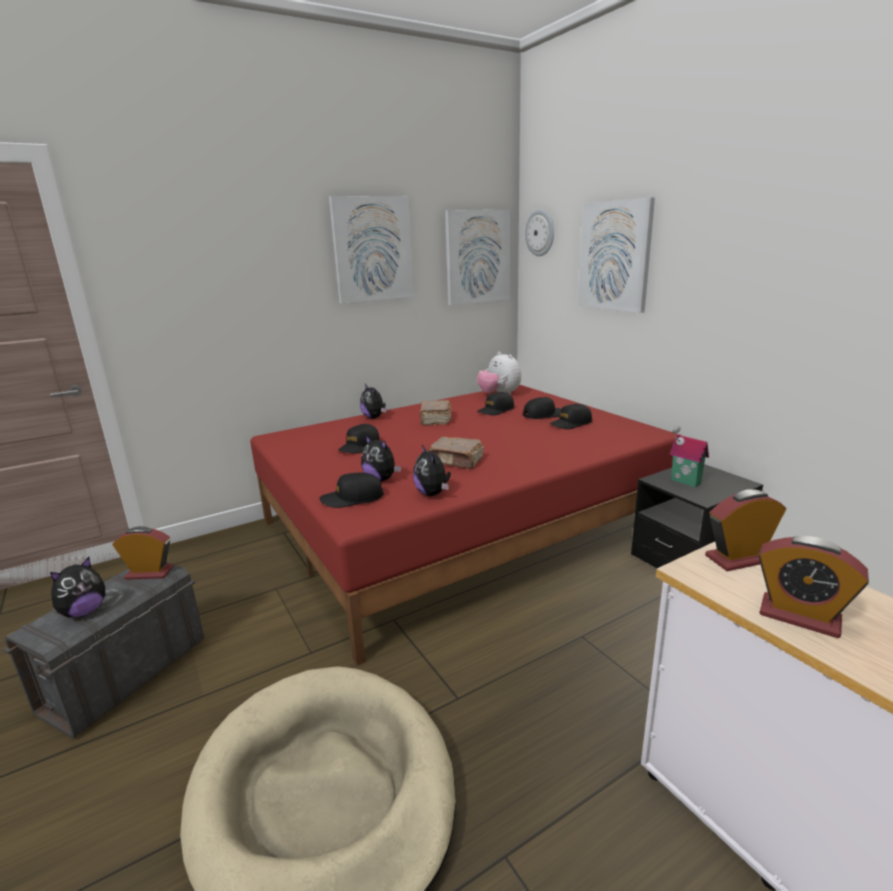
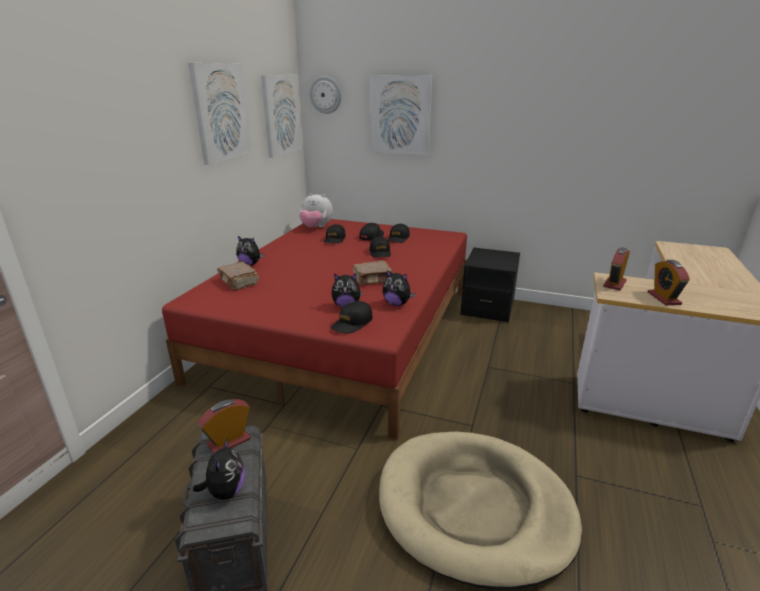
camera: 40 degrees left, 5 degrees up
(359, 446) = (283, 288): black cap -> black cap (380, 252)
(435, 420) = (303, 255): brown book -> brown book (239, 282)
(684, 482) = (487, 260): toy house -> none
(799, 616) = (664, 298): alarm clock -> alarm clock turned 90 degrees clockwise

